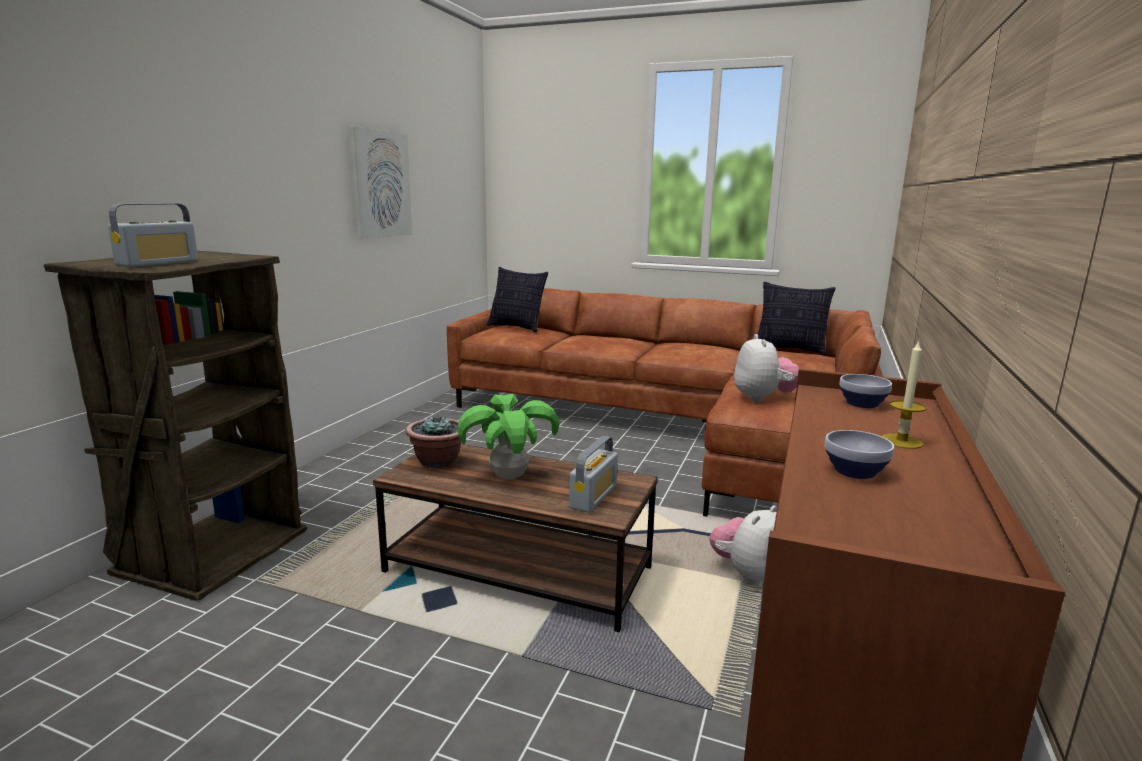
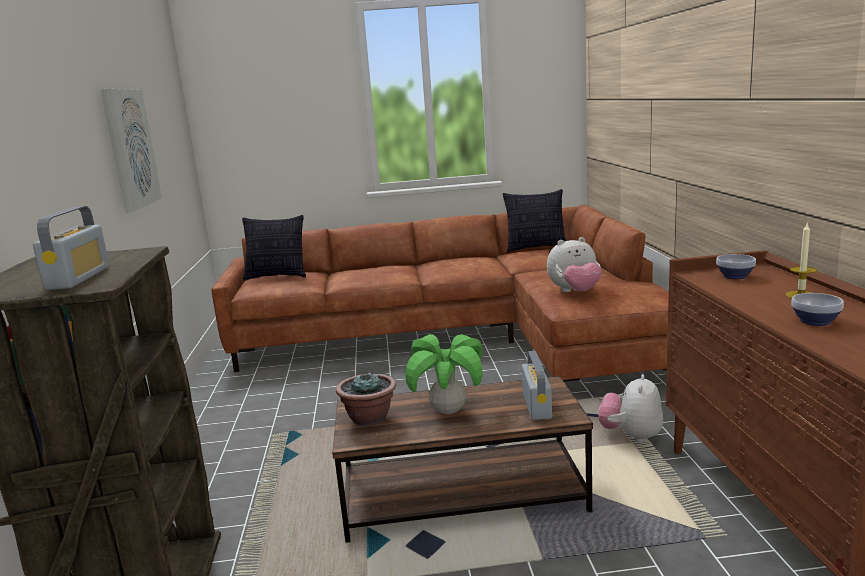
camera: 25 degrees left, 0 degrees up
(763, 398) = (575, 292): plush toy -> plush toy turned 105 degrees clockwise

